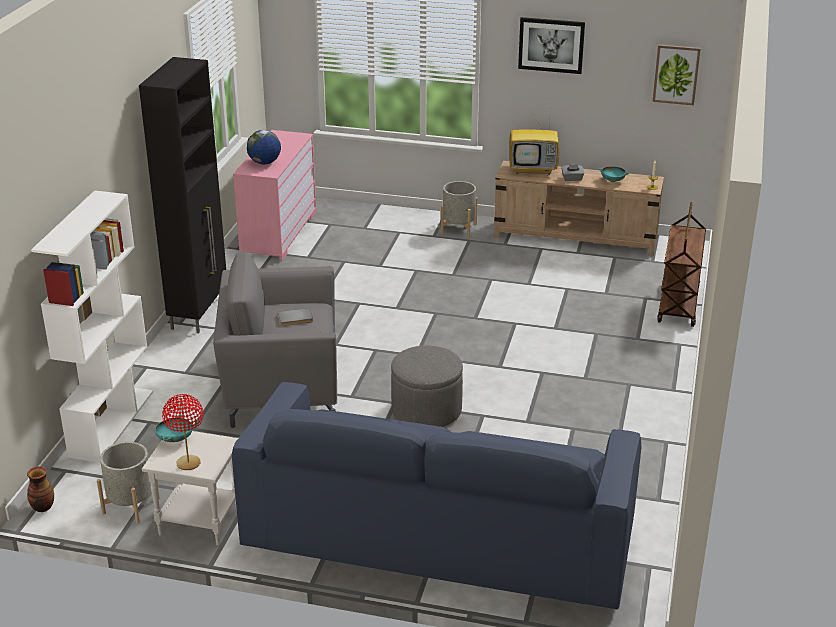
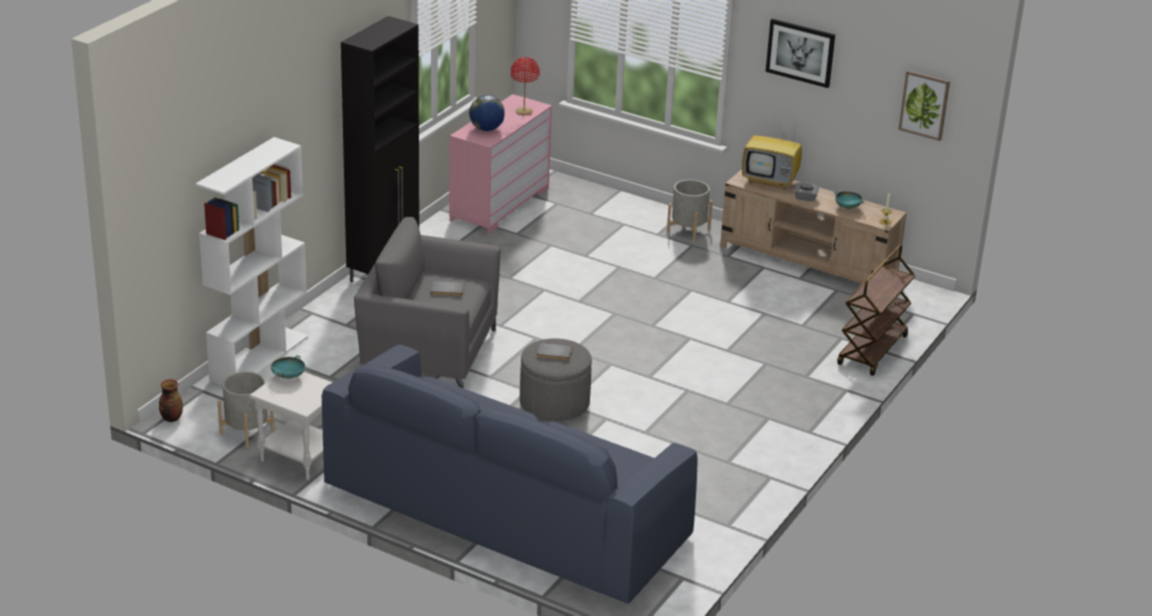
camera: 15 degrees right, 0 degrees up
(188, 463) = (290, 398): red table lamp -> red table lamp (524, 112)
(424, 361) = (554, 353): none -> grey book

